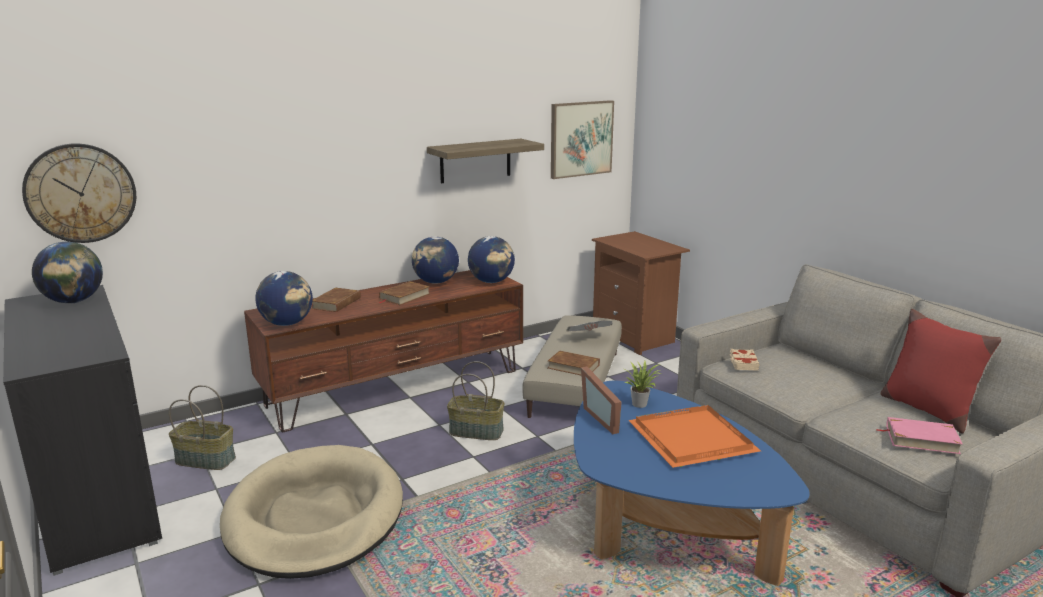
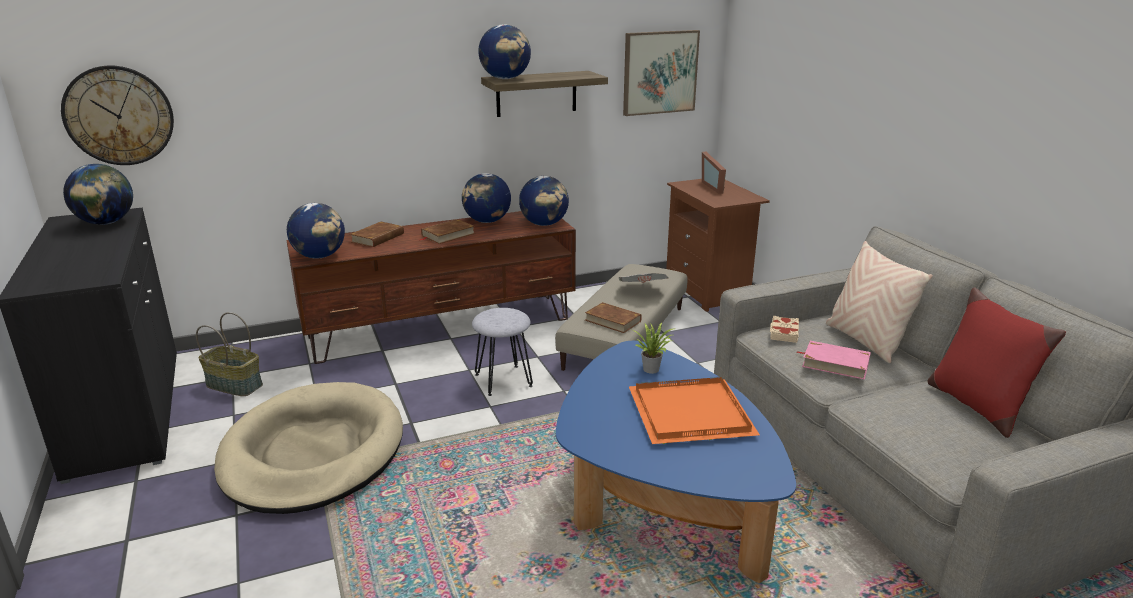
camera: 10 degrees right, 5 degrees up
(452, 147) = (505, 79): none -> globe
(477, 431) = (504, 380): basket -> grey stool
(604, 417) = (606, 381): picture frame -> picture frame (715, 186)
(814, 365) = (866, 341): none -> beige pillow
(921, 439) = (951, 440): pink book -> pink book (835, 363)

